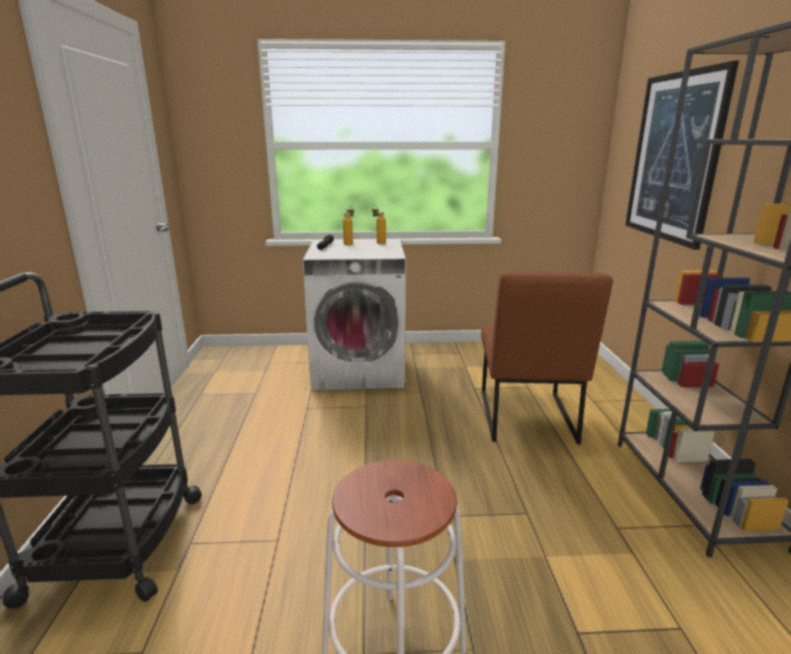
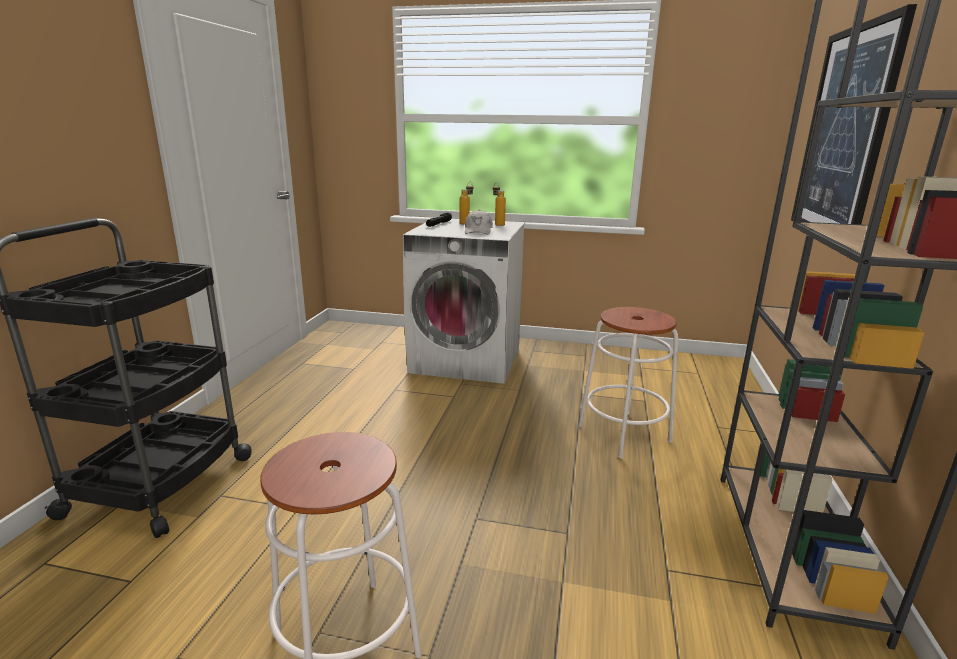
camera: 15 degrees right, 0 degrees up
(369, 251) = (478, 231): none -> white cap
(526, 418) = (624, 433): brown chair -> white stool

